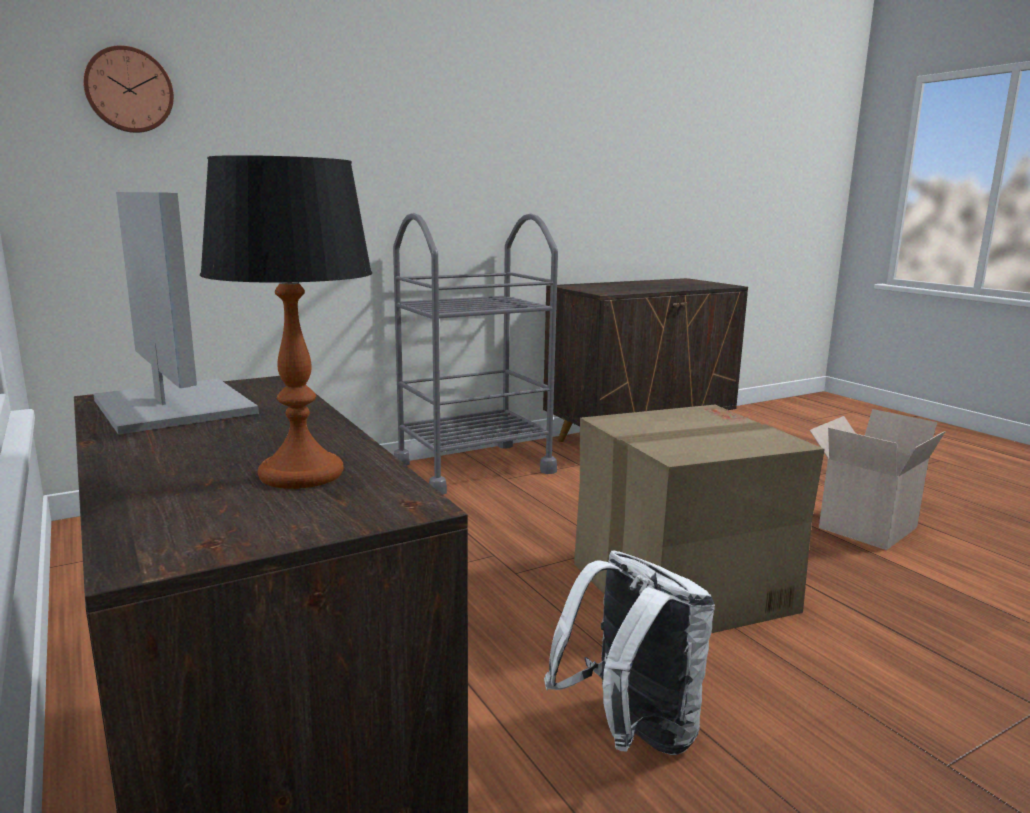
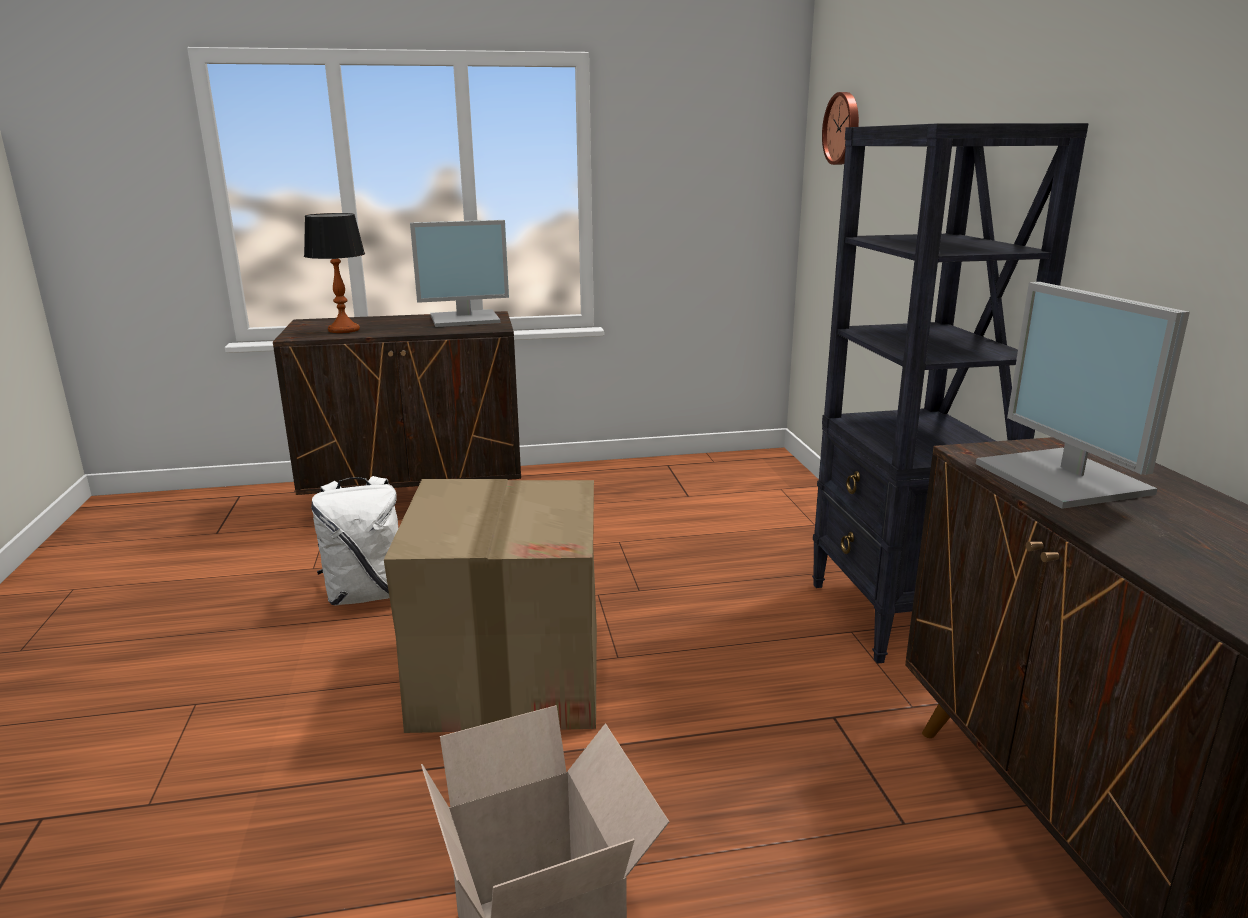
camera: 110 degrees right, 5 degrees up
(474, 468) = (897, 616): grey cart -> black bookcase
(625, 288) = (1065, 479): none -> monitor

